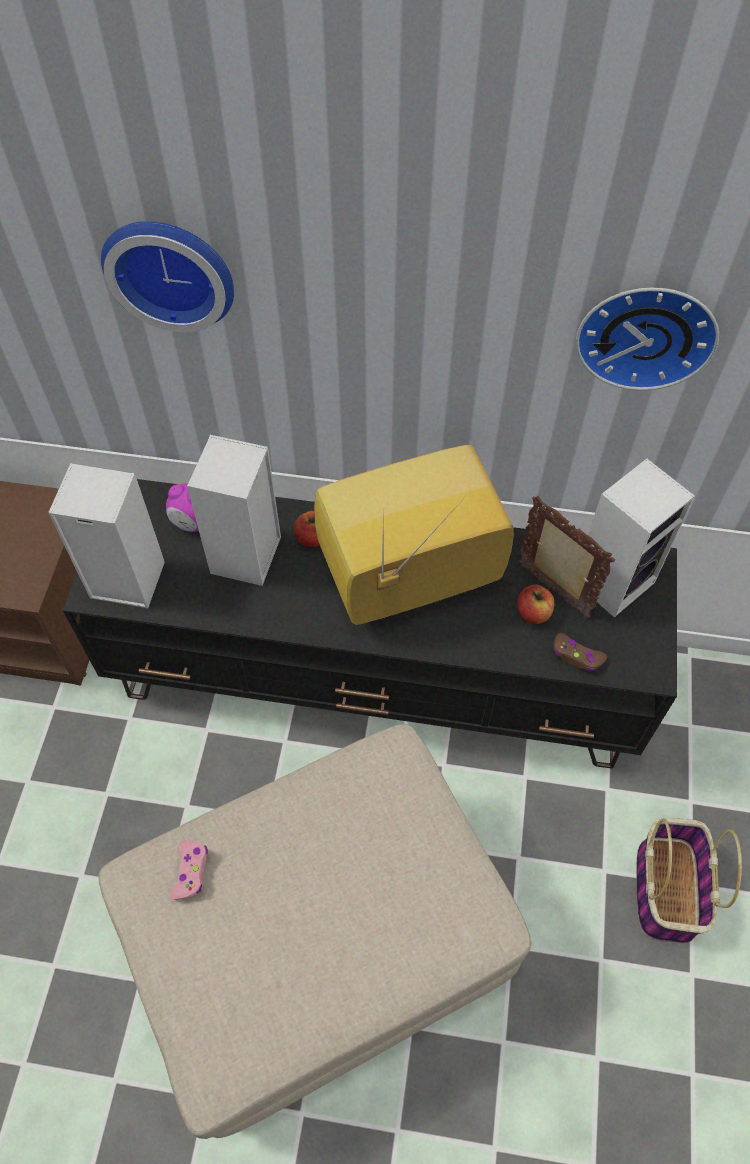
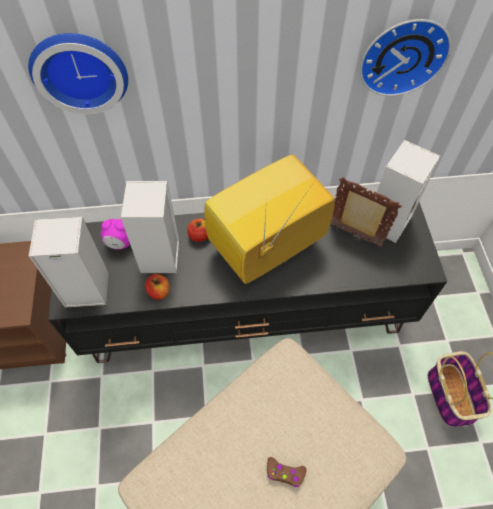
camera: 15 degrees left, 0 degrees up
(191, 871) = (181, 471): pink game controller -> none
(533, 612) = (348, 251): apple -> apple (159, 291)
(577, 656) = (382, 271): brown game controller -> brown game controller (285, 473)

